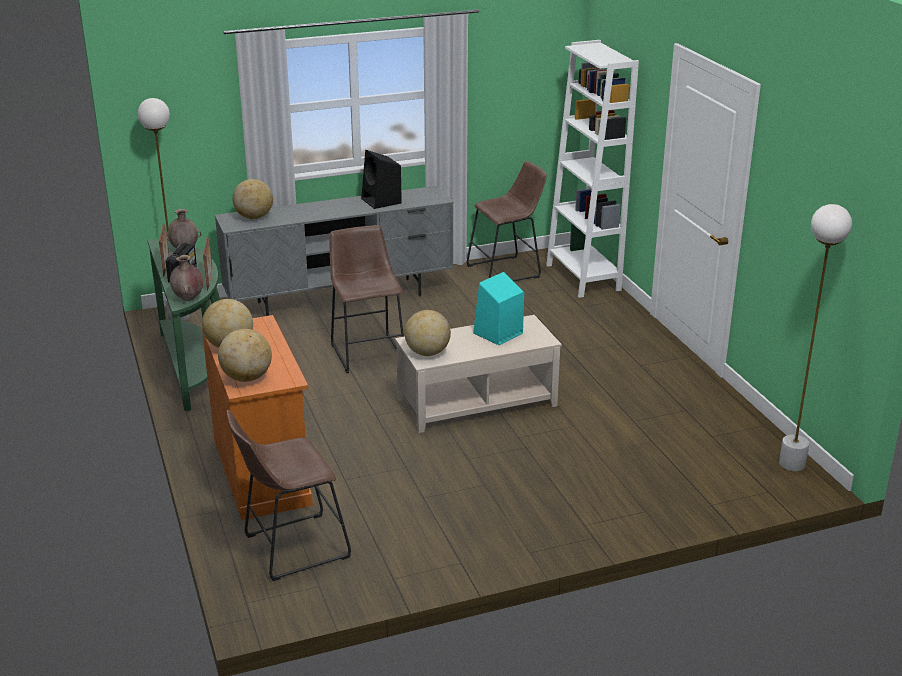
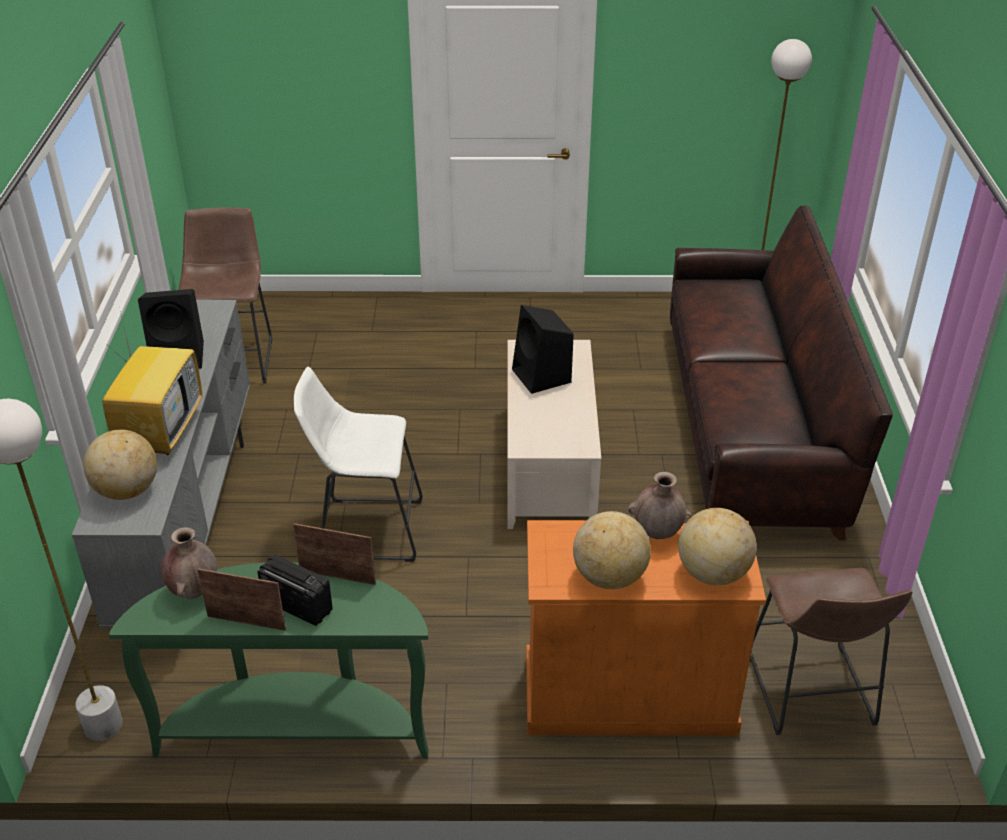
camera: 70 degrees left, 10 degrees up
(188, 298) = (393, 609): brown vase -> brown vase (658, 533)
(309, 213) = (161, 431): none -> television
(367, 351) = (365, 529): brown stool -> white stool
(427, 353) = (562, 440): globe -> none
(497, 334) = (542, 376): turquoise speaker -> black speaker
(583, 277) = (300, 309): white bookcase -> none
(596, 485) = (752, 426): none -> brown sofa

